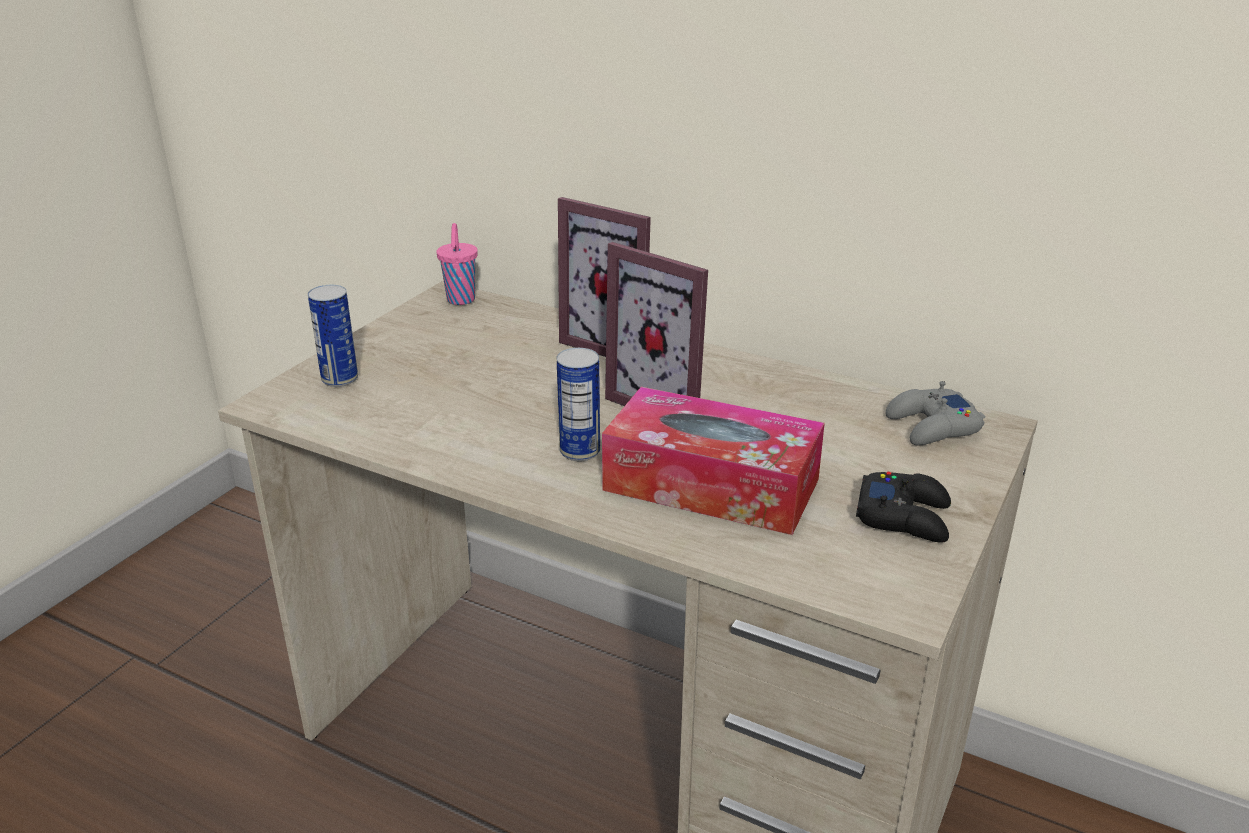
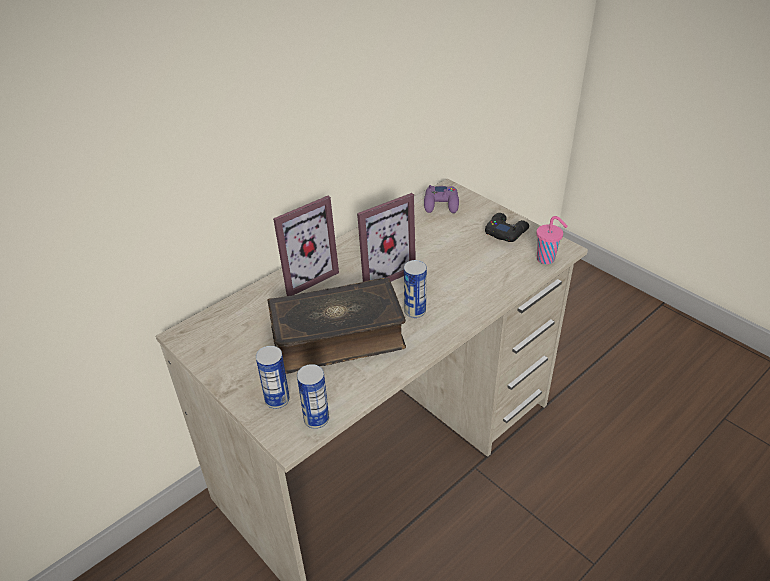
camera: 70 degrees left, 10 degrees up
(306, 413) = (316, 419): none -> can
(460, 300) = (197, 330): pink cup -> pink cup (547, 259)
(486, 396) = (337, 336): none -> book
(711, 485) = (462, 276): tissue box -> none
(932, 427) = (441, 204): grey game controller -> purple game controller

